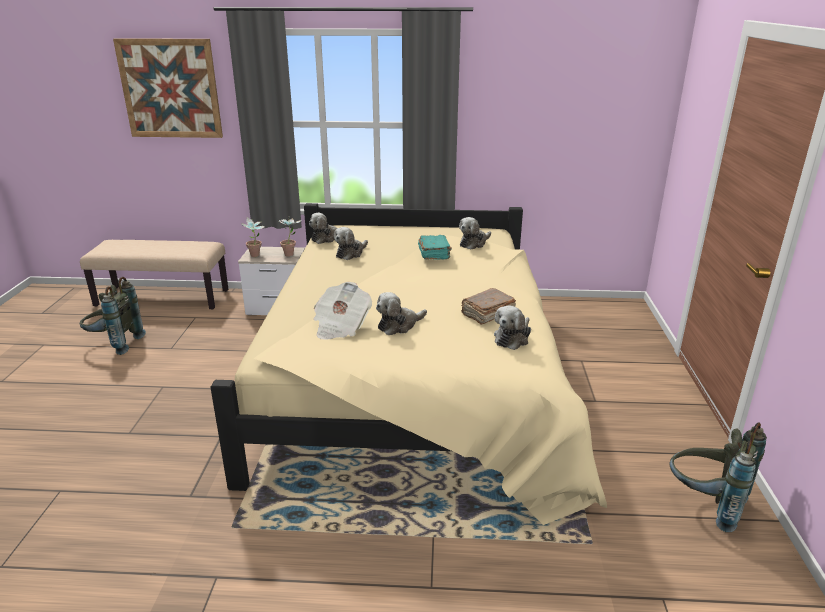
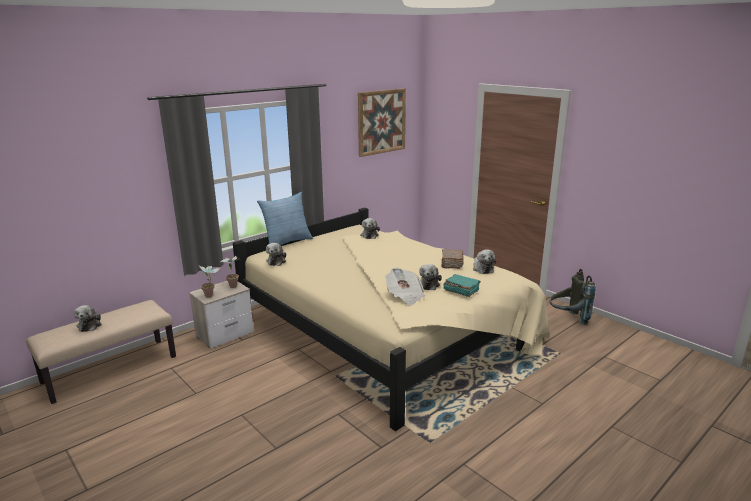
camera: 45 degrees left, 5 degrees down
(114, 344) = (139, 415): grey backpack -> none
(170, 89) = (97, 172): picture -> picture (381, 122)
(350, 253) = (313, 263): plush toy -> plush toy (90, 325)
(380, 223) = (286, 242): none -> pillow
(434, 254) = (364, 247): turquoise book -> turquoise book (461, 291)

